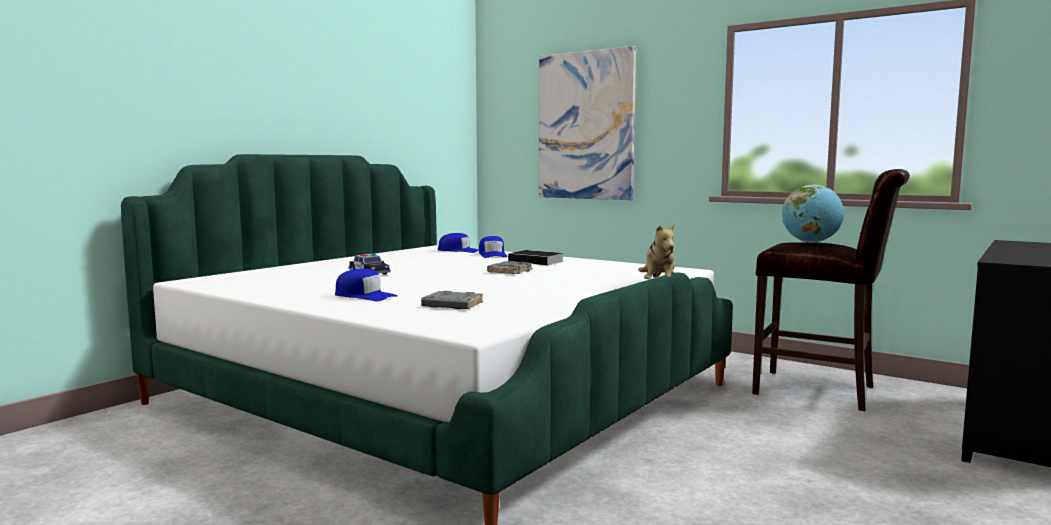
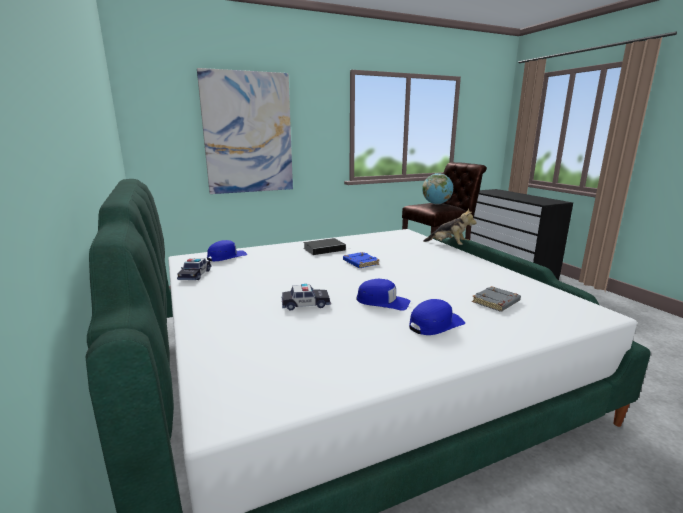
camera: 60 degrees left, 10 degrees up
(399, 253) = (195, 275): none -> toy car
(492, 255) = (270, 252): blue cap -> blue cap (383, 301)
(509, 271) = (360, 263): grey book -> blue book

